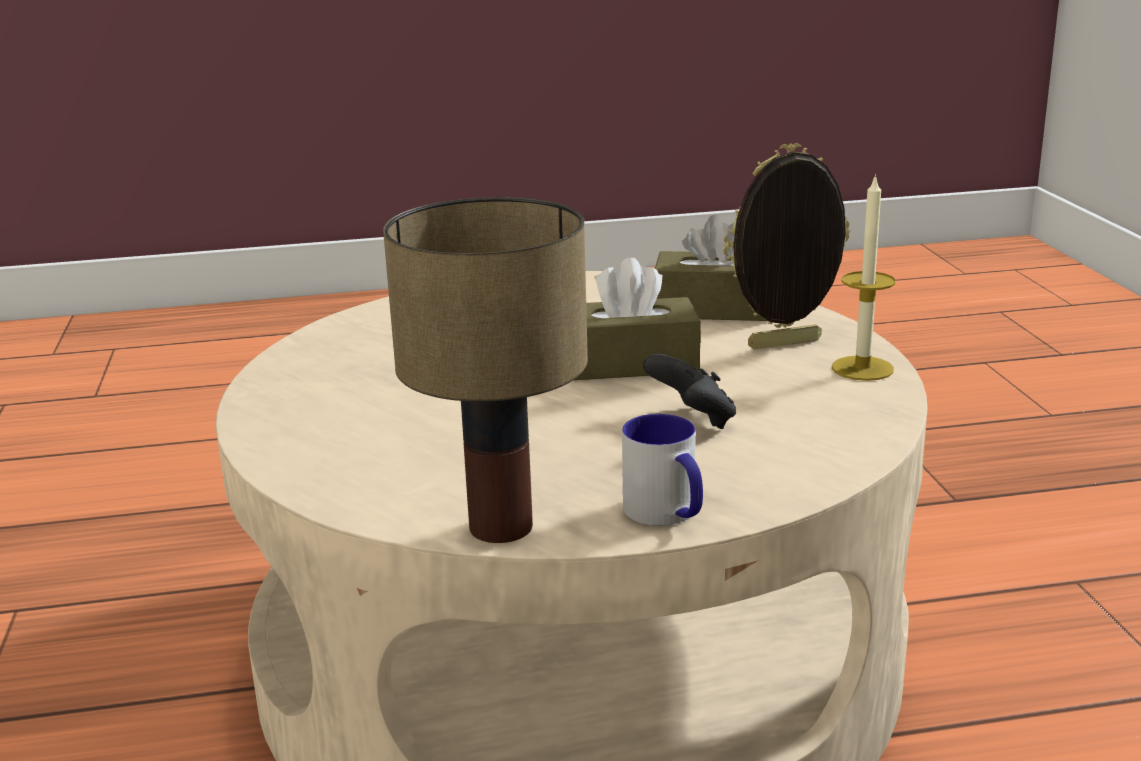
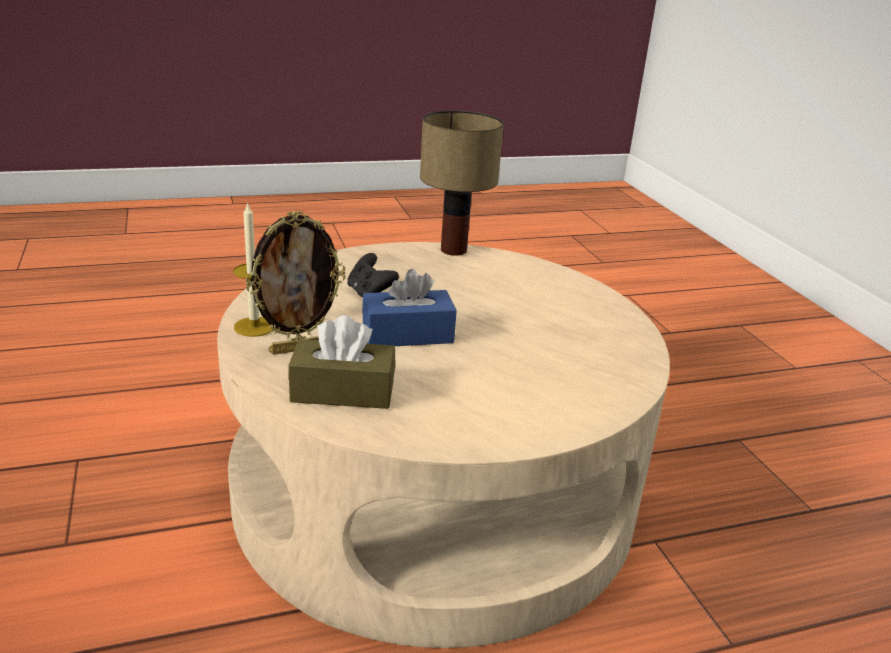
camera: 170 degrees right, 5 degrees up
(631, 364) = (407, 334): brown tissue box -> blue tissue box
(667, 514) = (384, 252): mug -> none

